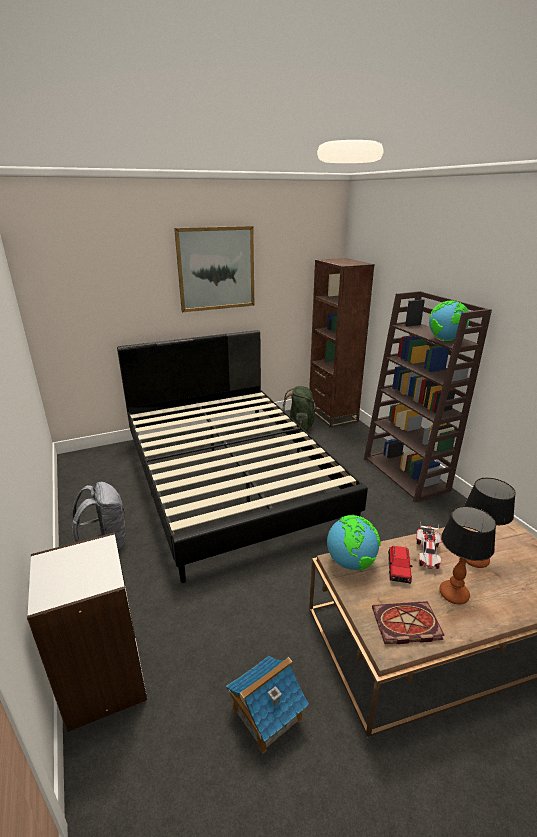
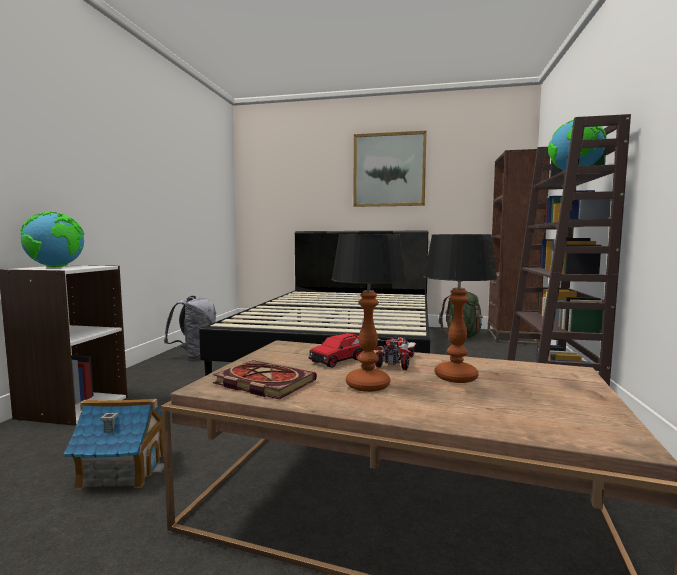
camera: 35 degrees right, 20 degrees down
(351, 562) = (297, 348): globe -> globe (56, 267)
(427, 554) = (396, 362): toy car -> toy car turned 150 degrees clockwise

